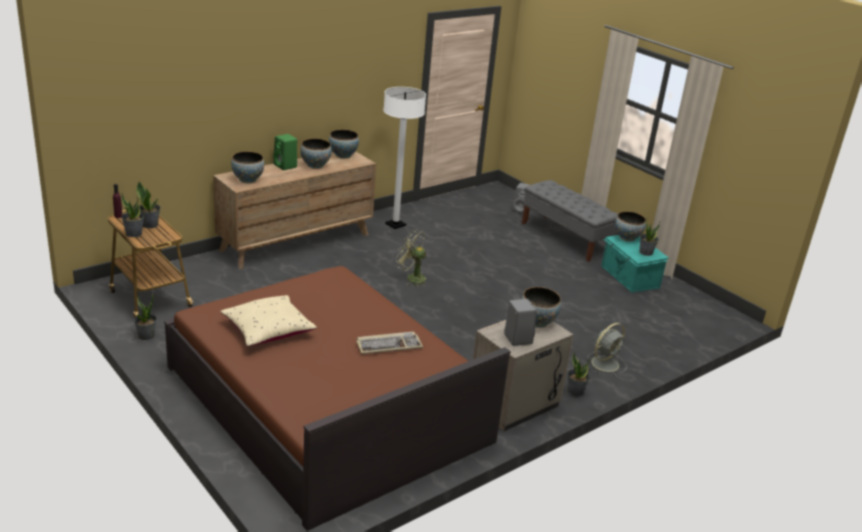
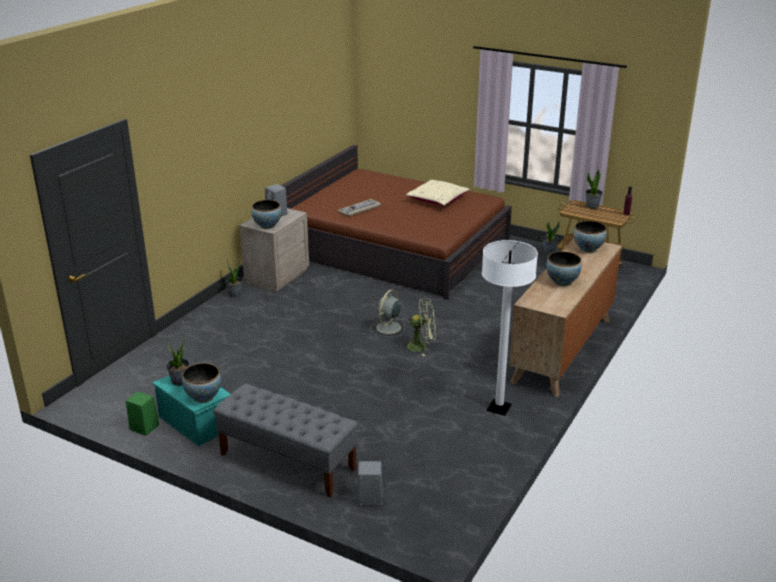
camera: 160 degrees right, 0 degrees up
(150, 224) = (596, 215): potted plant -> none
(286, 166) = (584, 272): green speaker -> green speaker (143, 427)
(343, 155) = (557, 303): bowl -> none
(606, 363) = (213, 320): grey fan -> grey fan (388, 328)

